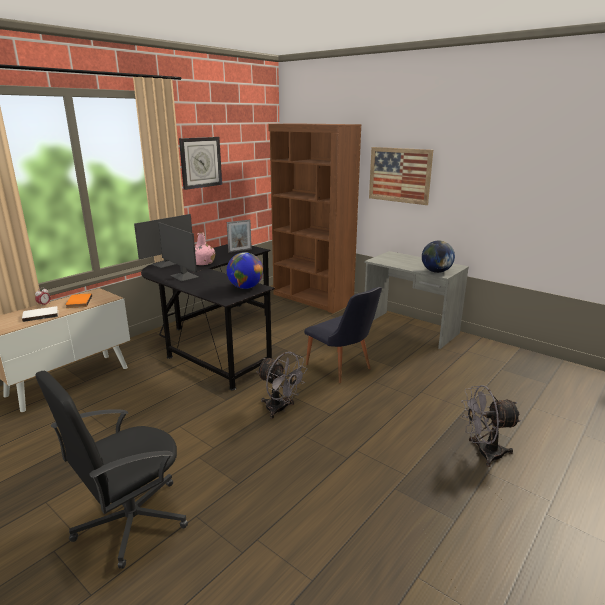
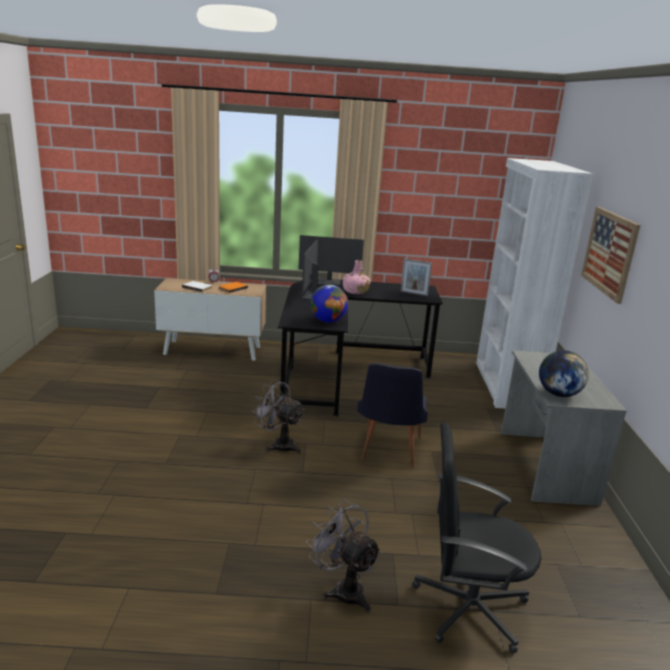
camera: 50 degrees right, 0 degrees up
(130, 520) = (95, 439): black office chair -> black office chair (468, 606)
(200, 162) = (413, 190): wall clock -> none
(280, 409) = (278, 445): grey fan -> grey fan turned 120 degrees clockwise
(312, 299) = (506, 385): brown bookcase -> white bookcase

